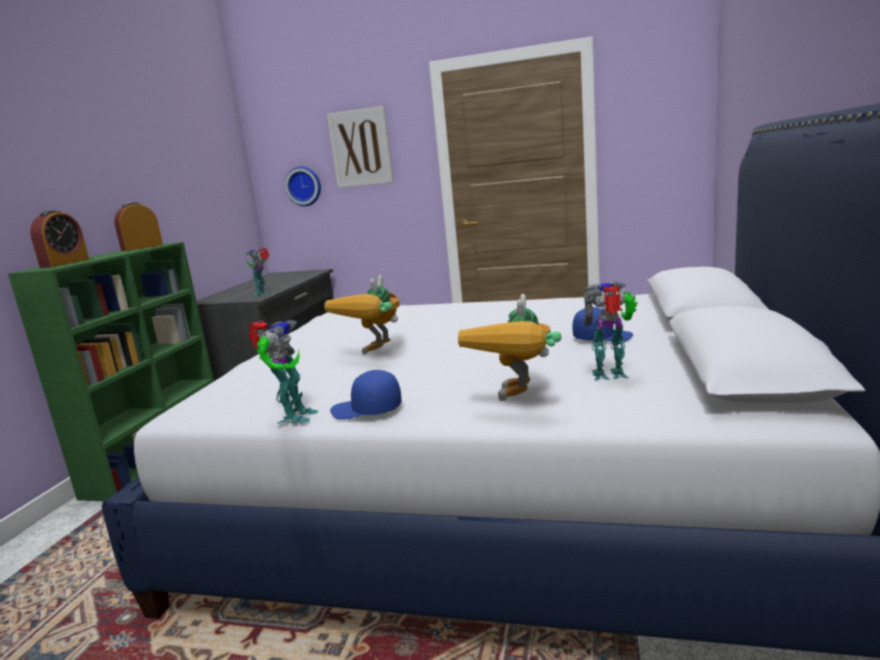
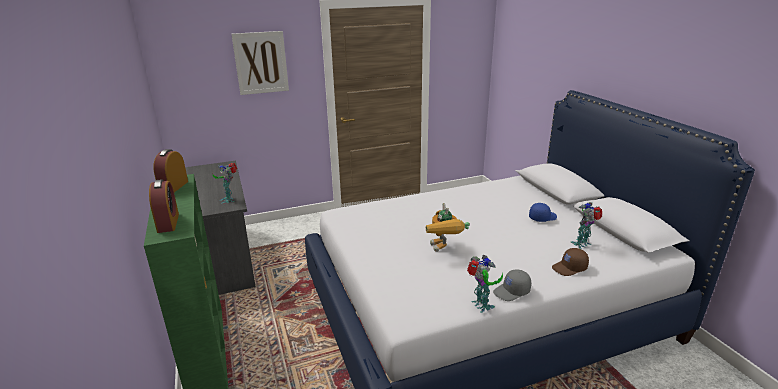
camera: 35 degrees left, 10 degrees up
(304, 186) = (207, 93): wall clock -> none
(366, 410) = (512, 292): blue cap -> grey cap
(520, 400) = (569, 268): toy robot -> brown cap

